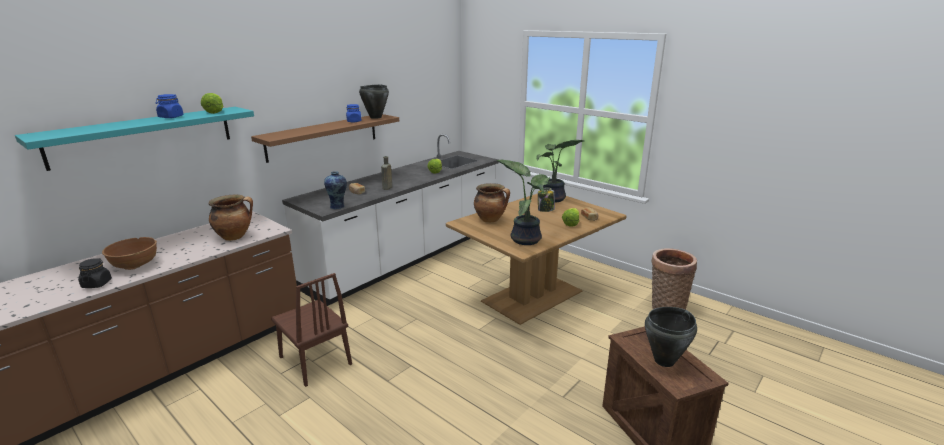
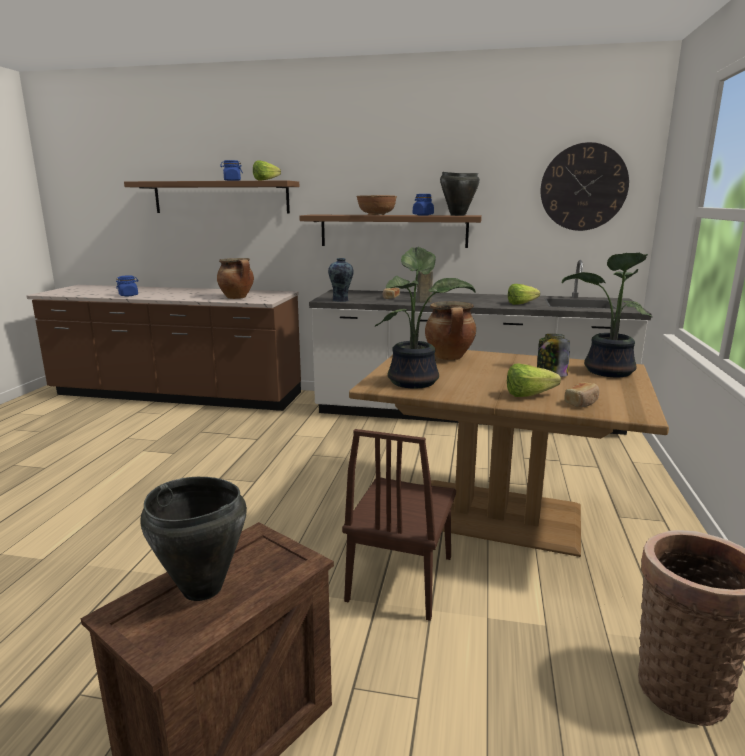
camera: 60 degrees right, 5 degrees down
(97, 284) = (128, 295): black jar -> blue jar
(135, 265) = (164, 294): brown bowl -> brown bowl (376, 215)
(144, 136) = (221, 197): turquoise shelf -> brown shelf
(315, 360) = (228, 437): brown chair -> brown chair (400, 578)
(430, 86) = (583, 187): none -> wall clock

